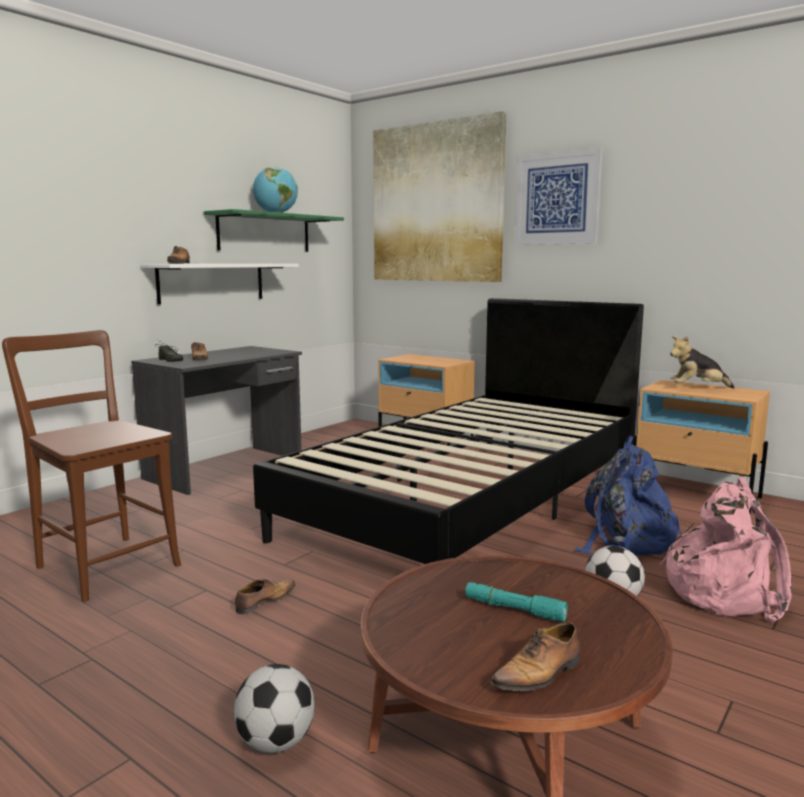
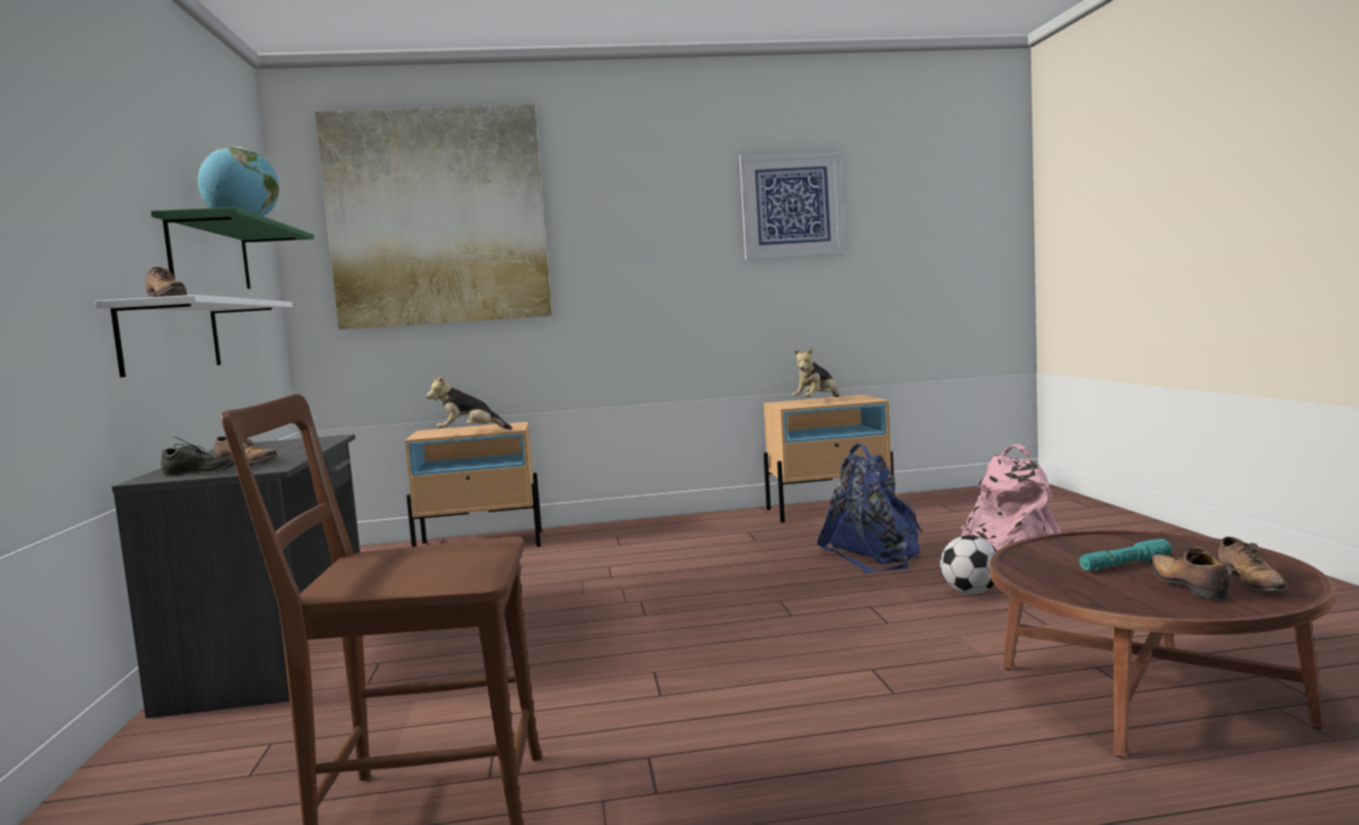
camera: 45 degrees left, 5 degrees down
(264, 602) = (740, 729): shoe -> shoe (1187, 585)
(275, 743) = (1065, 800): football -> none
(416, 362) = (469, 433): none -> plush toy
(471, 501) = (683, 574): black bed -> none
(557, 199) = (615, 212): picture -> picture (791, 205)

